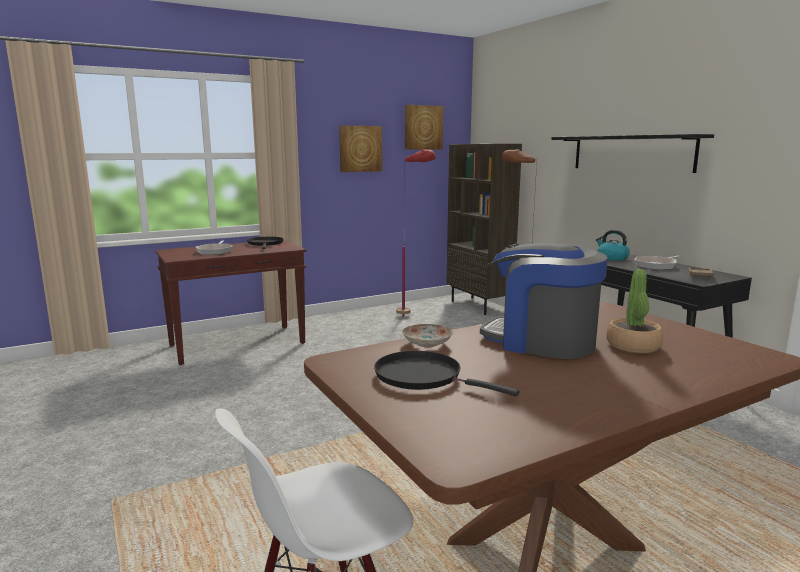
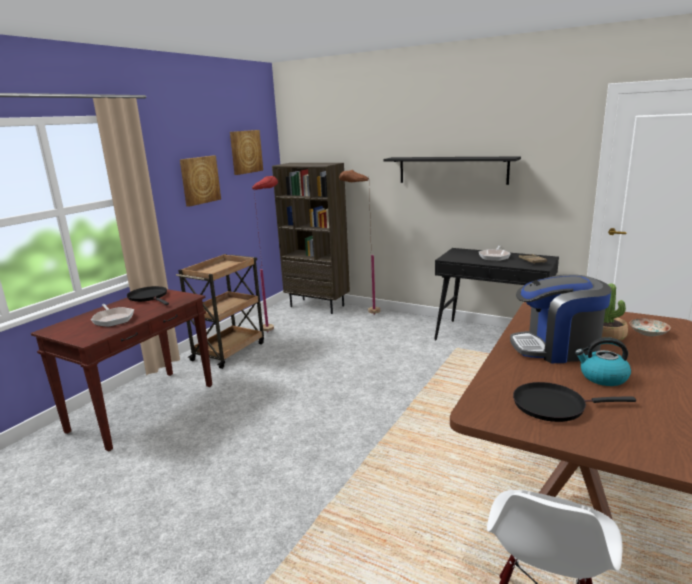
camera: 30 degrees left, 5 degrees up
(352, 322) = (229, 351): none -> brown cart
(427, 343) = (499, 373): plate -> plate (648, 333)
(611, 258) = (457, 255): kettle -> kettle (602, 377)

